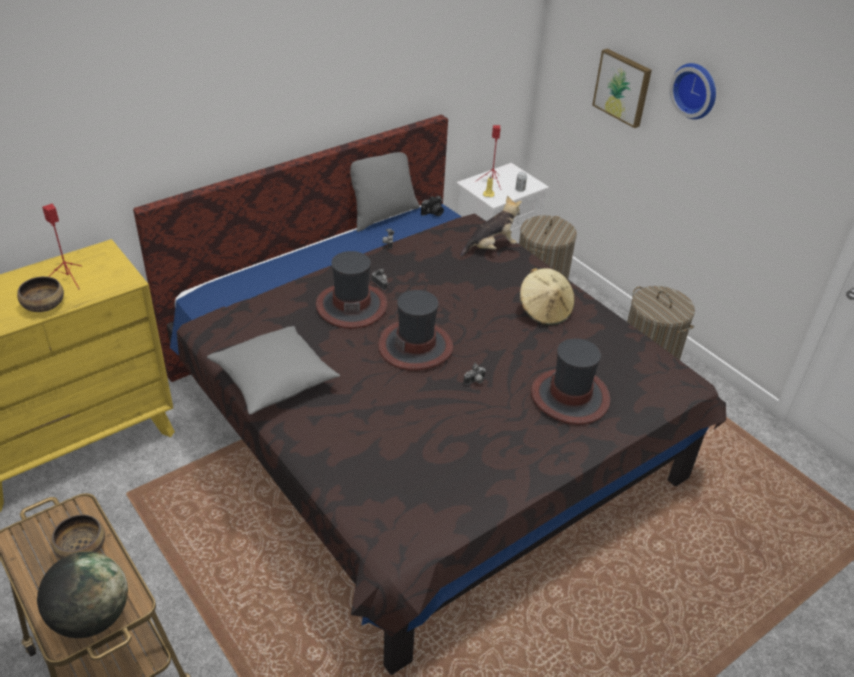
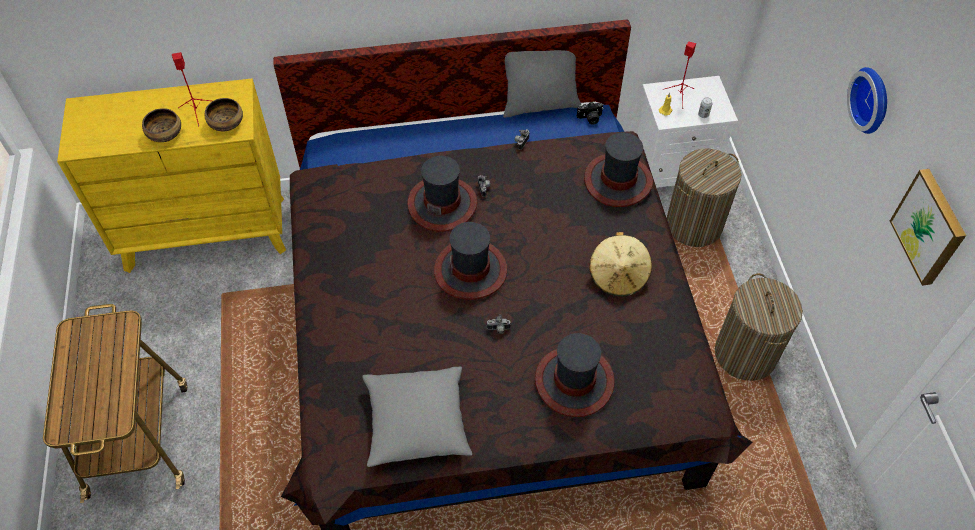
camera: 30 degrees right, 15 degrees up
(81, 548) = (109, 358): bowl -> bowl (226, 122)
(91, 618) = (85, 421): globe -> none
(274, 380) = (331, 259): grey pillow -> grey pillow (417, 422)
(491, 247) = (618, 181): plush toy -> hat
(623, 87) = (822, 55): picture -> picture (930, 227)

